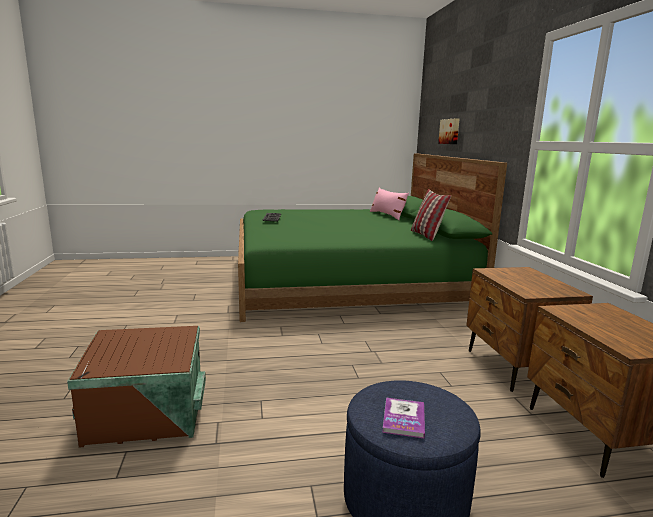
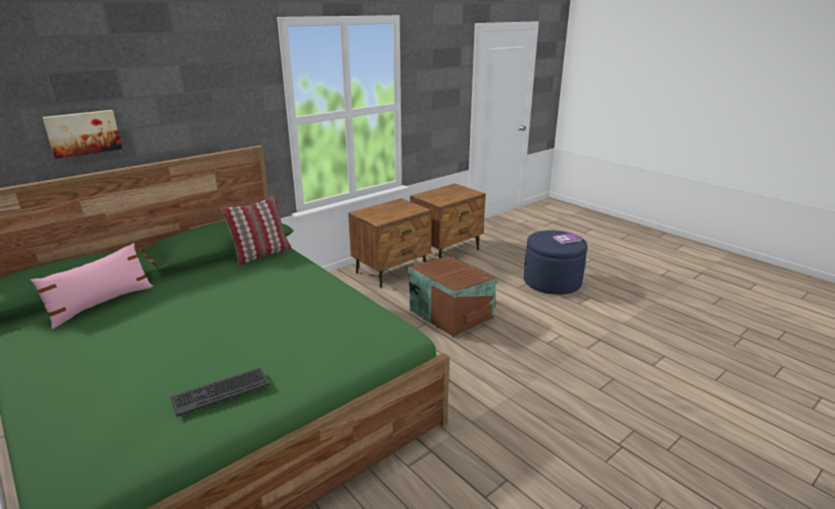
camera: 120 degrees left, 10 degrees up
(147, 416) = (625, 378): brown storage box -> brown storage box (451, 313)

